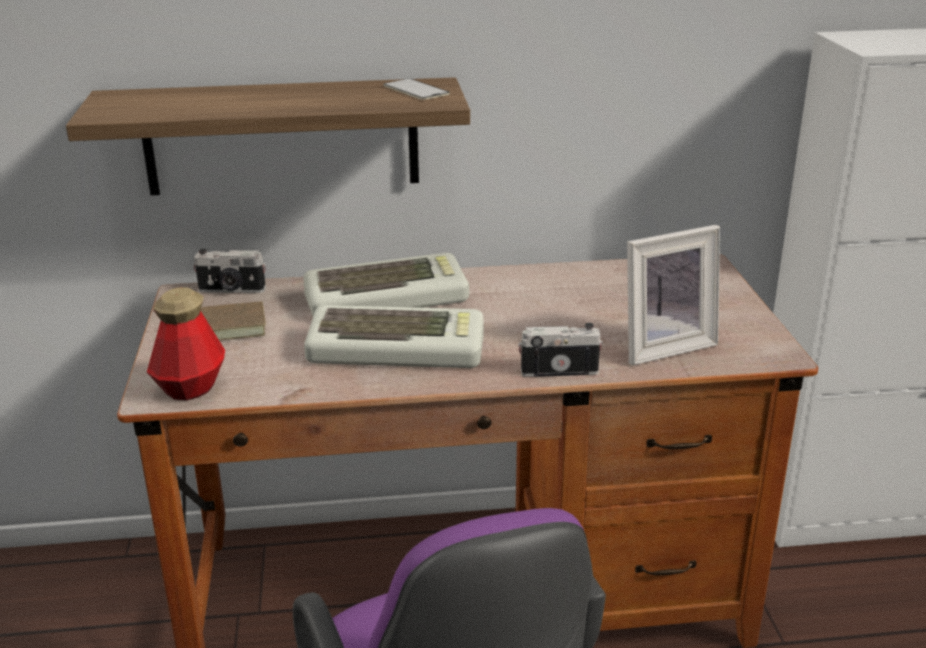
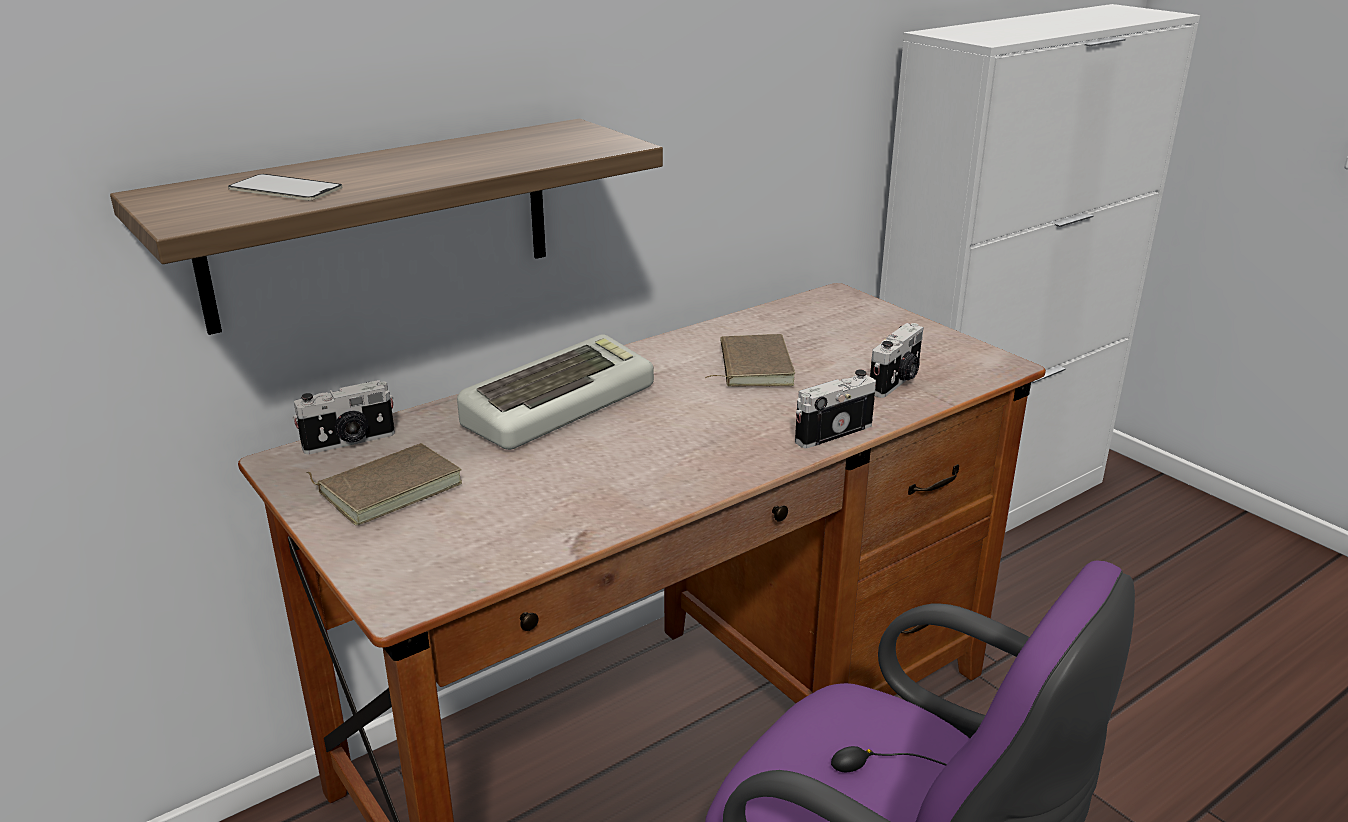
camera: 30 degrees left, 0 degrees up
(190, 387) = (438, 573): bottle -> none
(398, 349) = (639, 456): keyboard -> none
(416, 90) = (564, 136): phone -> phone (285, 189)
(560, 305) = (752, 366): none -> brown book
(663, 346) = (896, 382): picture frame -> camera

